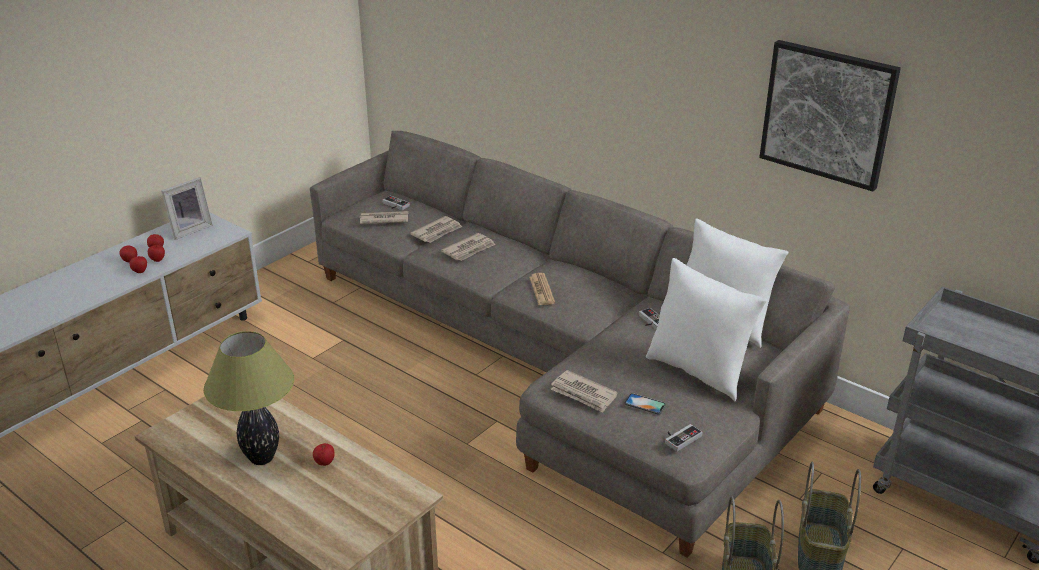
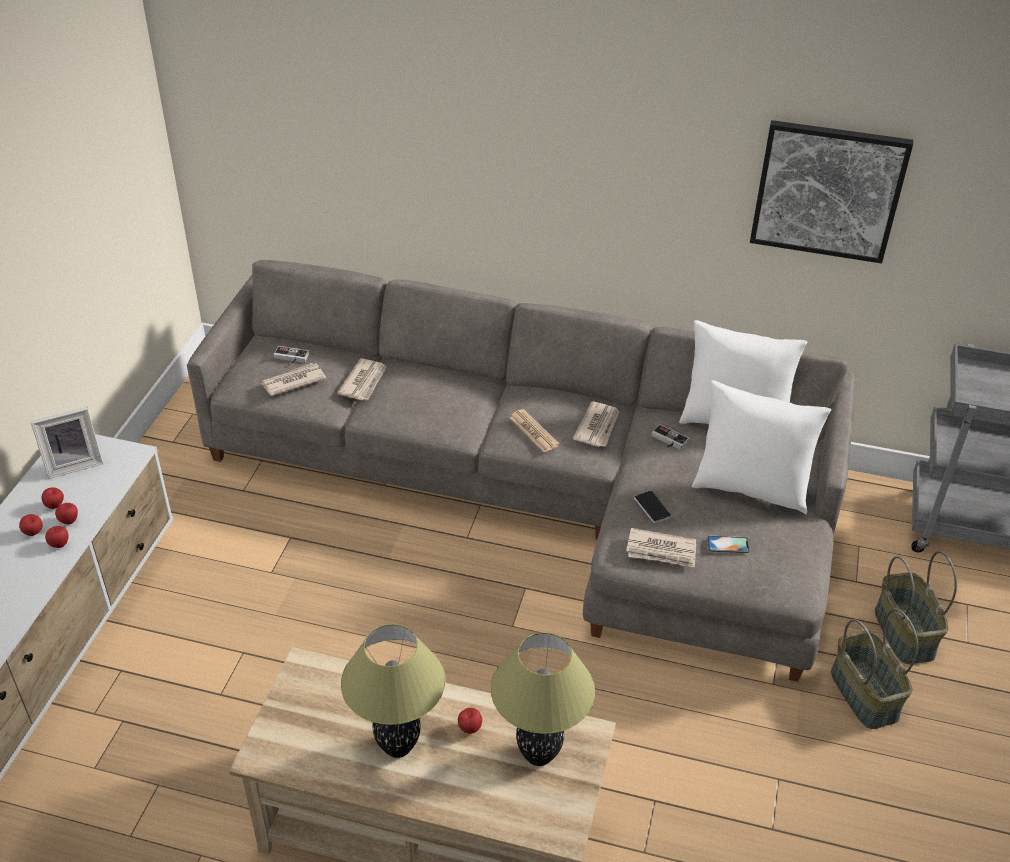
camera: 25 degrees left, 10 degrees up
(189, 229) = (74, 464): picture frame -> picture frame turned 45 degrees clockwise
(363, 497) = (539, 755): none -> table lamp
(469, 249) = (420, 398): newspaper -> newspaper (598, 427)
(599, 363) = (652, 507): none -> phone
(680, 437) = (783, 573): game controller -> none

